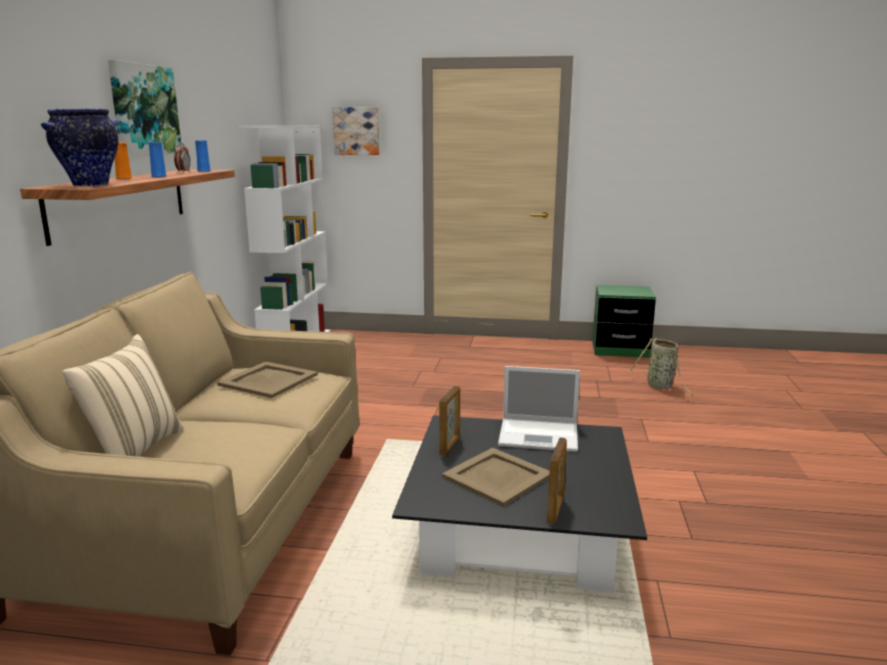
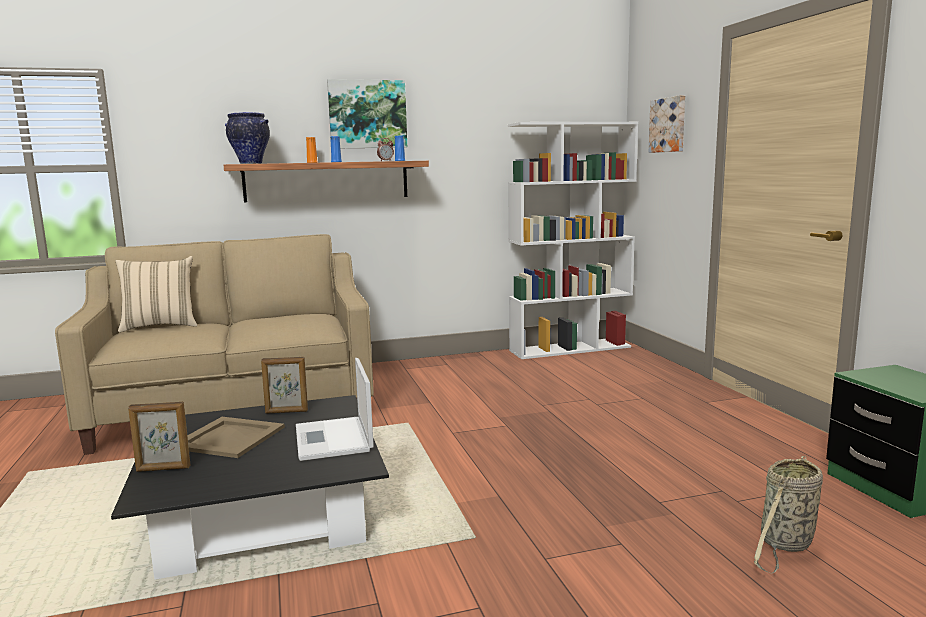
camera: 65 degrees right, 5 degrees down
(267, 380) = (292, 320): beige tray -> none

